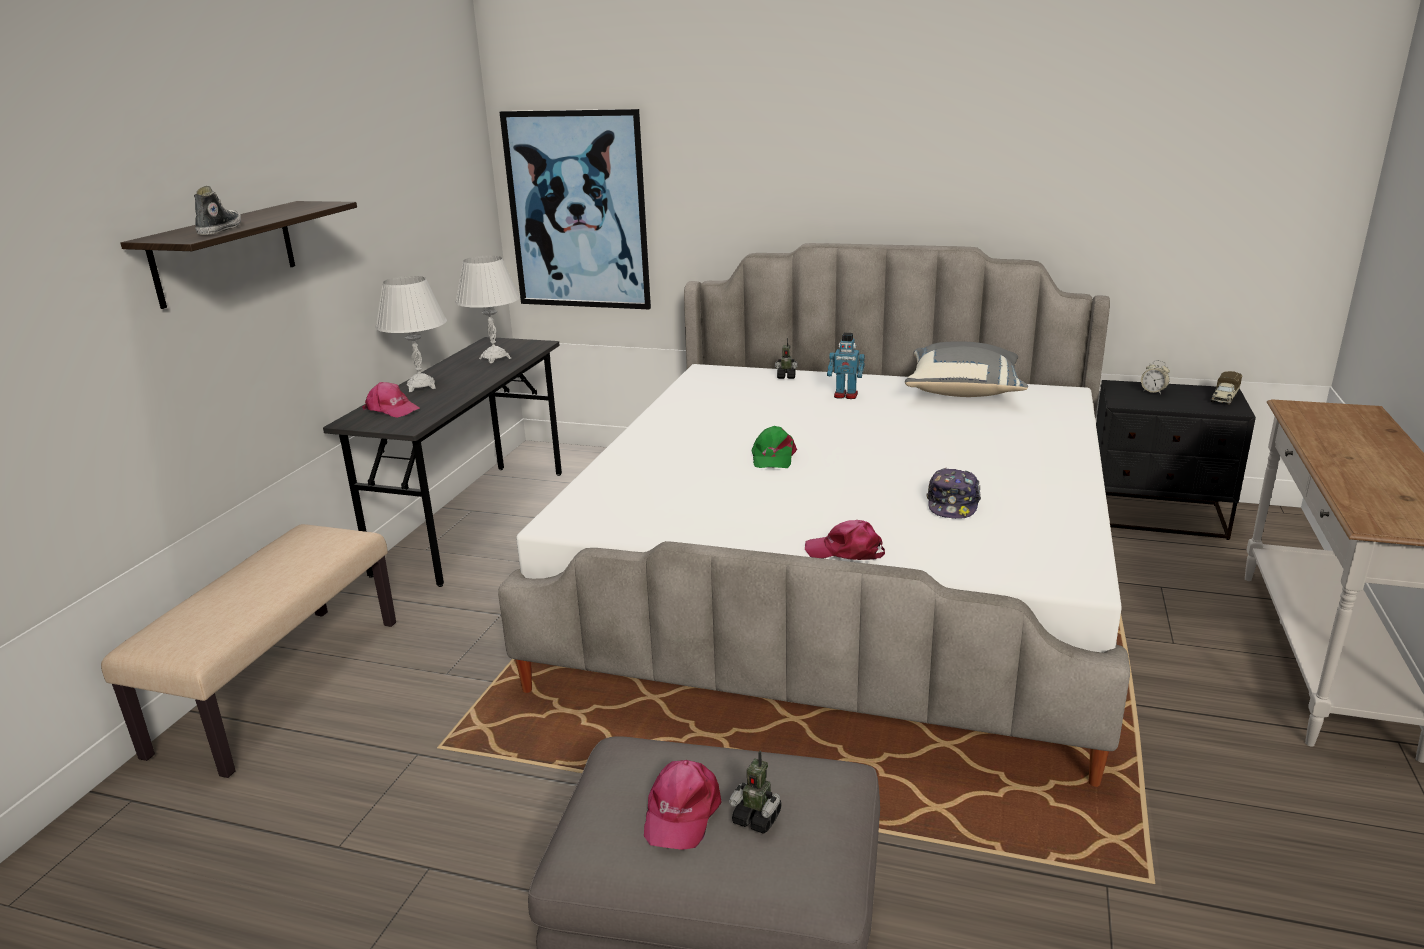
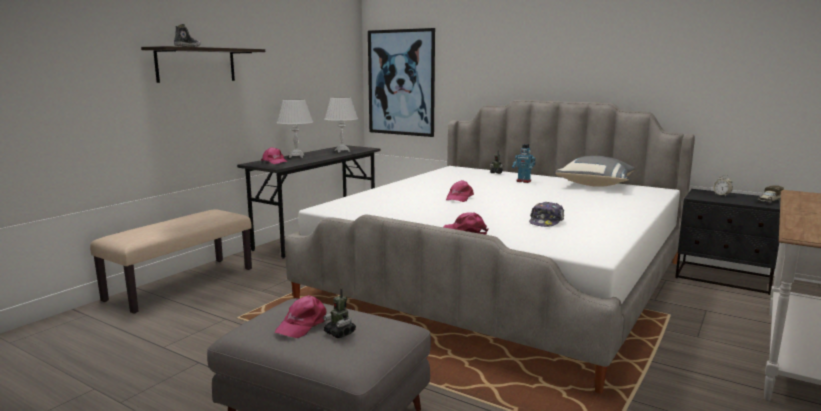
camera: 15 degrees right, 10 degrees down
(773, 457) = (459, 198): green cap -> pink cap

